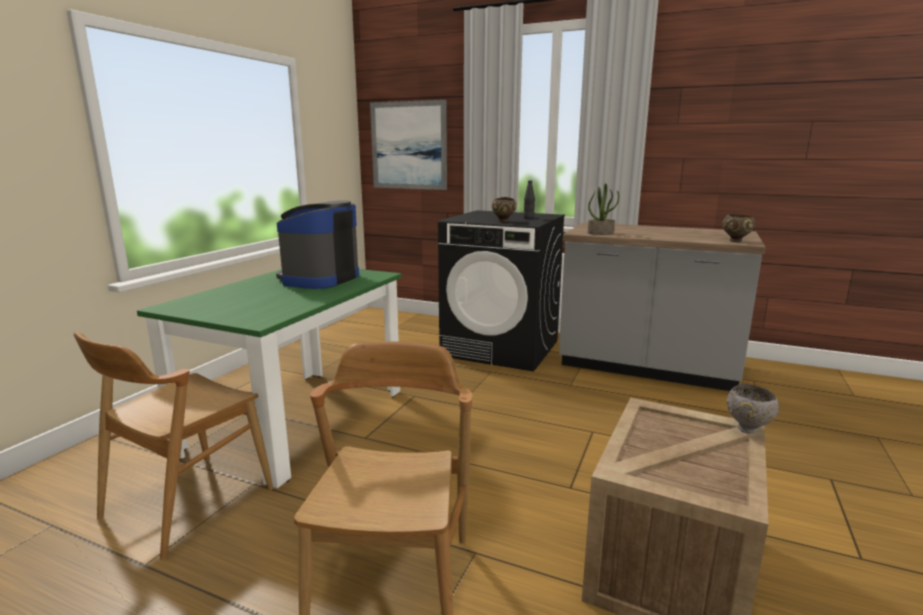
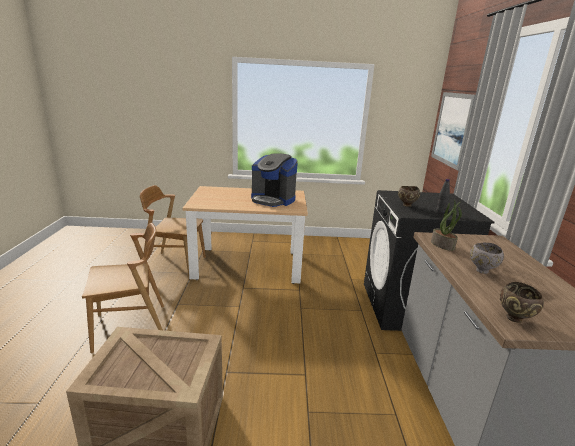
camera: 65 degrees right, 5 degrees up
(298, 420) = (248, 265): green dining table -> beige dining table
(319, 279) = (273, 200): coffee machine -> coffee machine turned 150 degrees counterclockwise
(748, 430) = (183, 392): grey bowl -> grey bowl (482, 271)

